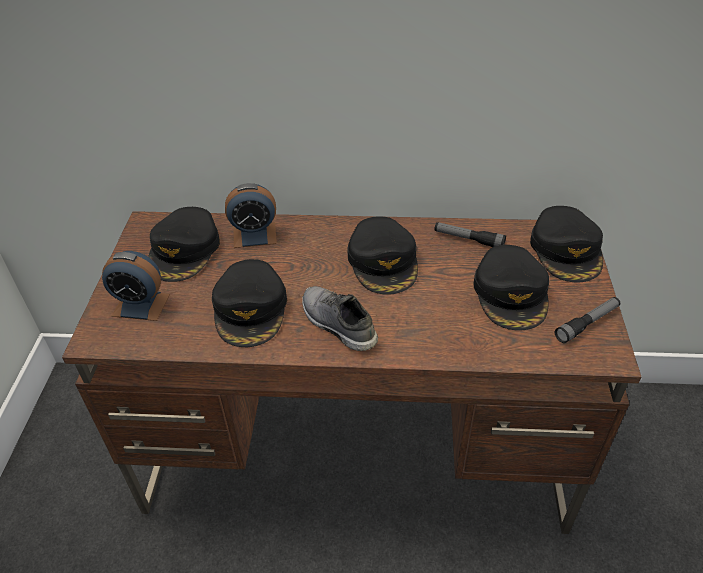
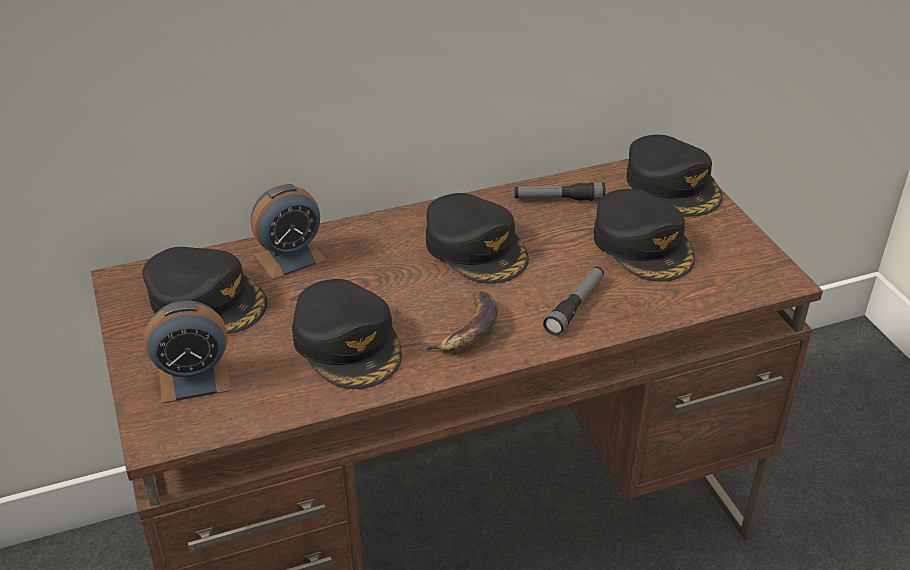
camera: 25 degrees left, 5 degrees down
(185, 250) = (207, 299): black cap -> black cap turned 45 degrees counterclockwise
(337, 324) = (467, 330): grey shoe -> banana
(587, 323) = (740, 254): flashlight -> flashlight (575, 306)

